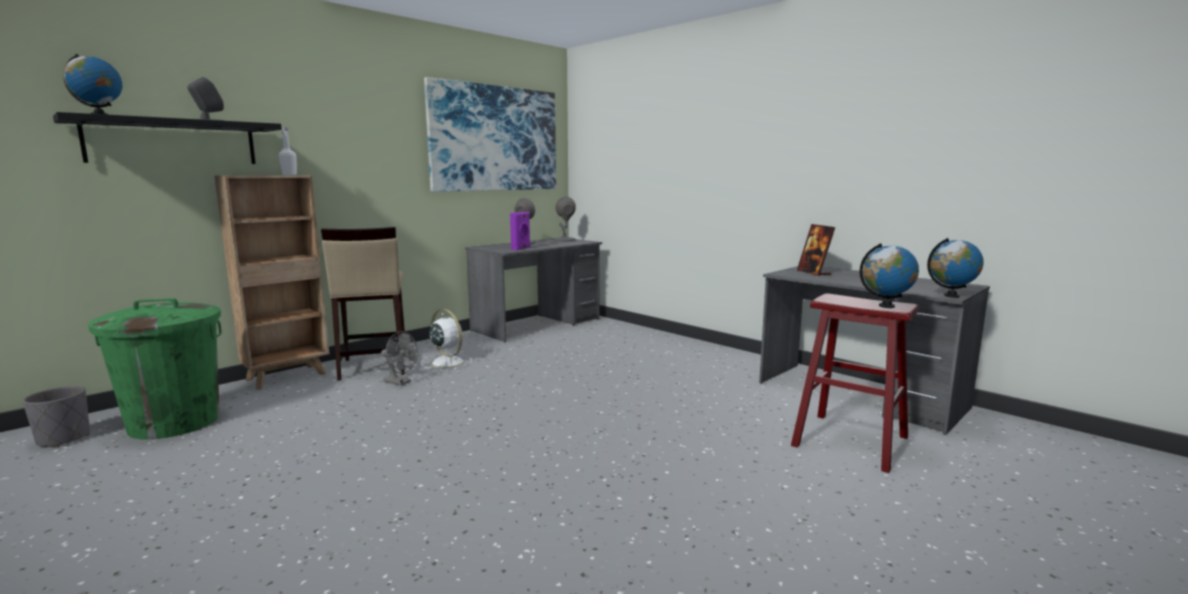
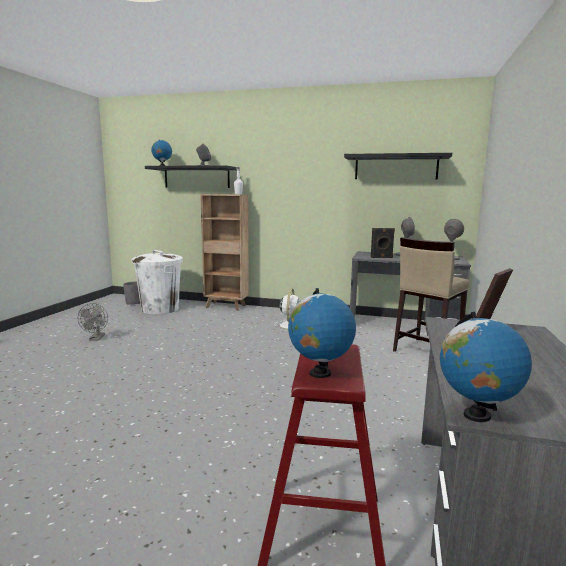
camera: 60 degrees right, 0 degrees up
(174, 422) = (160, 309): green trash can -> white trash can
(373, 367) = (259, 315): beige stool -> beige stool (426, 351)
(400, 382) = (246, 326): grey fan -> grey fan (96, 339)
(495, 139) = (396, 167): picture -> black shelf
(521, 248) = (381, 257): purple speaker -> black speaker

